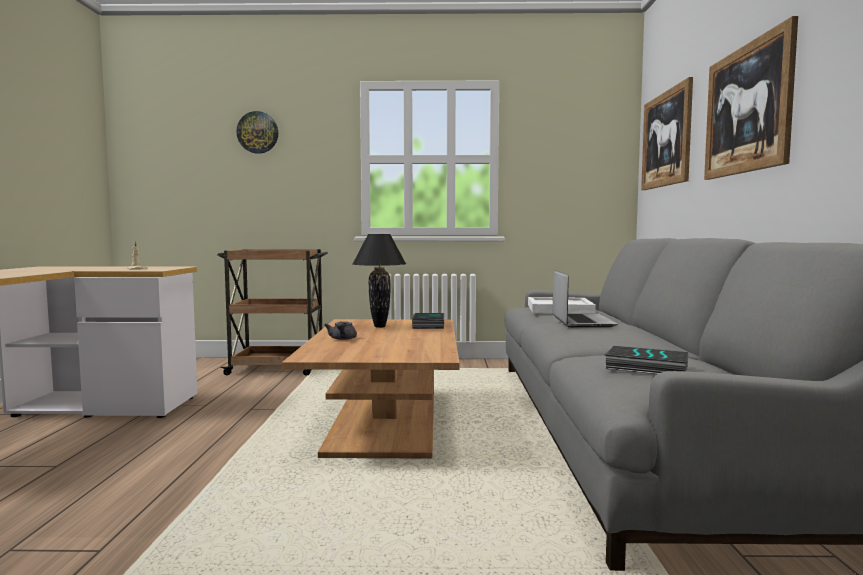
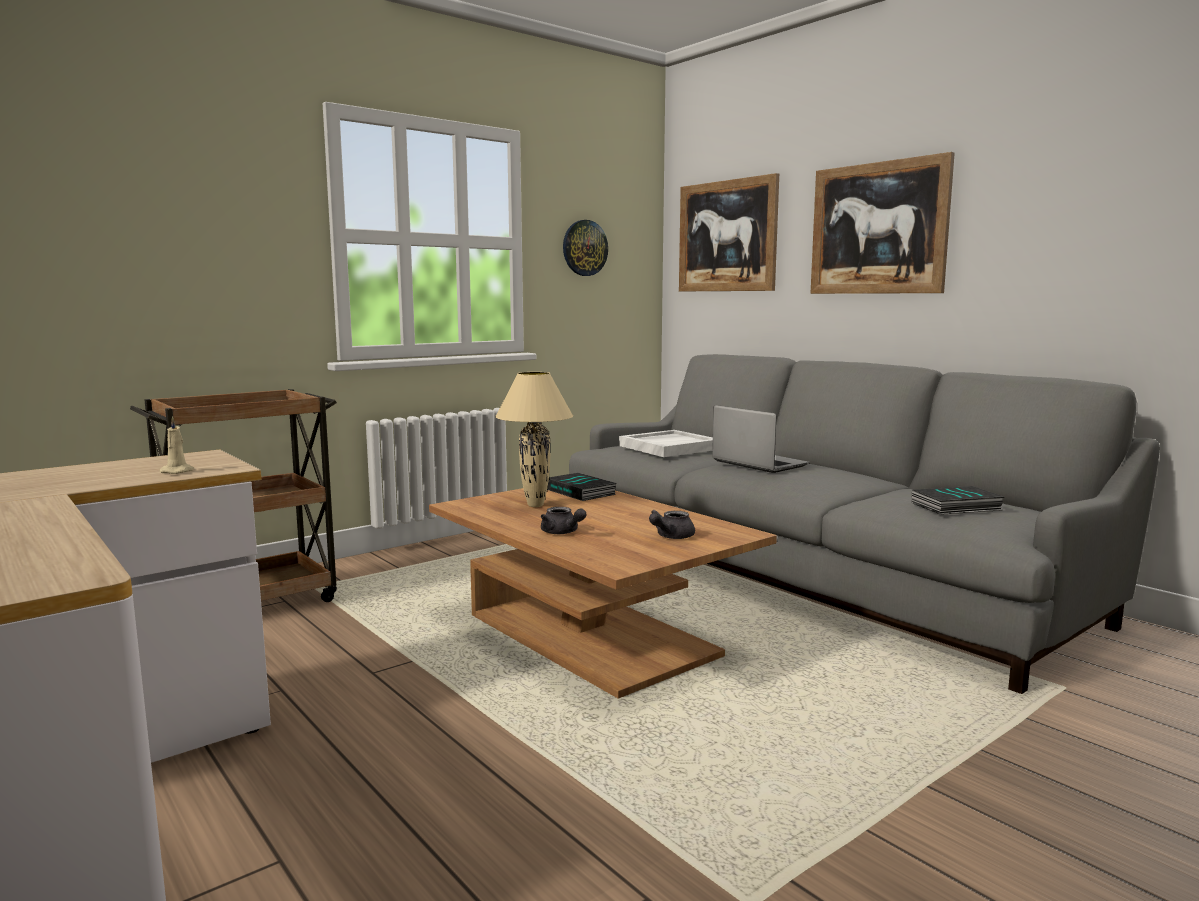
camera: 40 degrees left, 5 degrees up
(257, 132) = (136, 173): wall clock -> wall clock (584, 248)
(380, 326) = (535, 505): black table lamp -> beige table lamp
(389, 351) = (670, 537): none -> grey teapot

